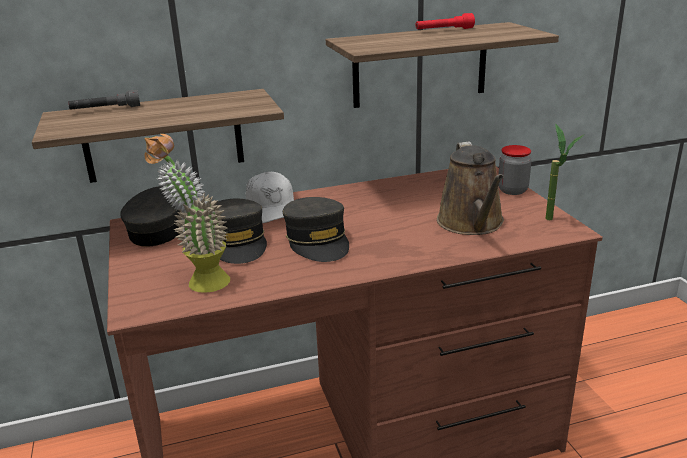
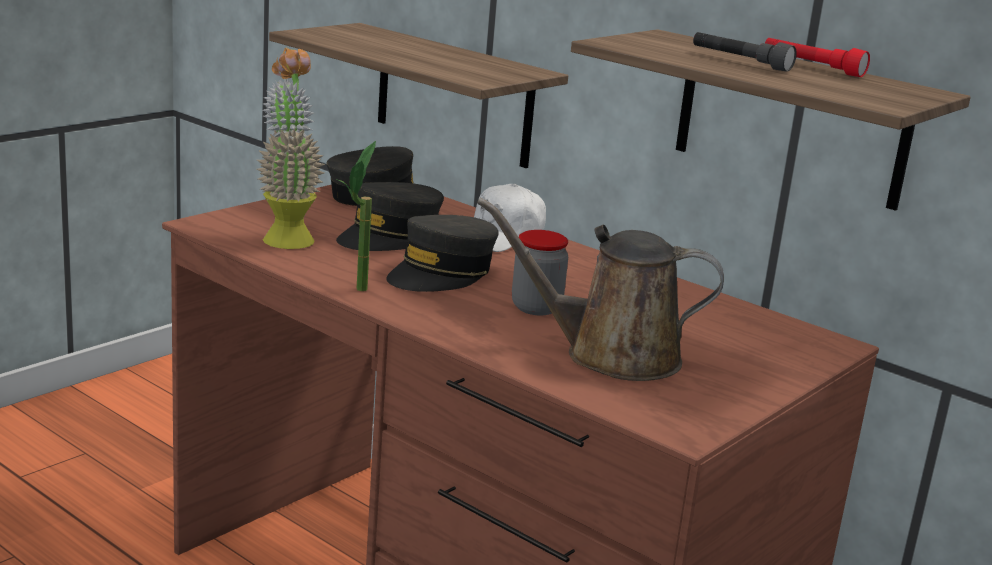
camera: 55 degrees right, 5 degrees down
(105, 109) = (394, 36): grey flashlight -> grey flashlight (740, 61)
(472, 224) = (610, 355): brown watering can -> brown watering can turned 45 degrees clockwise
(512, 190) = (780, 373): jar -> jar (536, 308)
(555, 221) = (703, 415): potted plant -> potted plant (357, 293)

